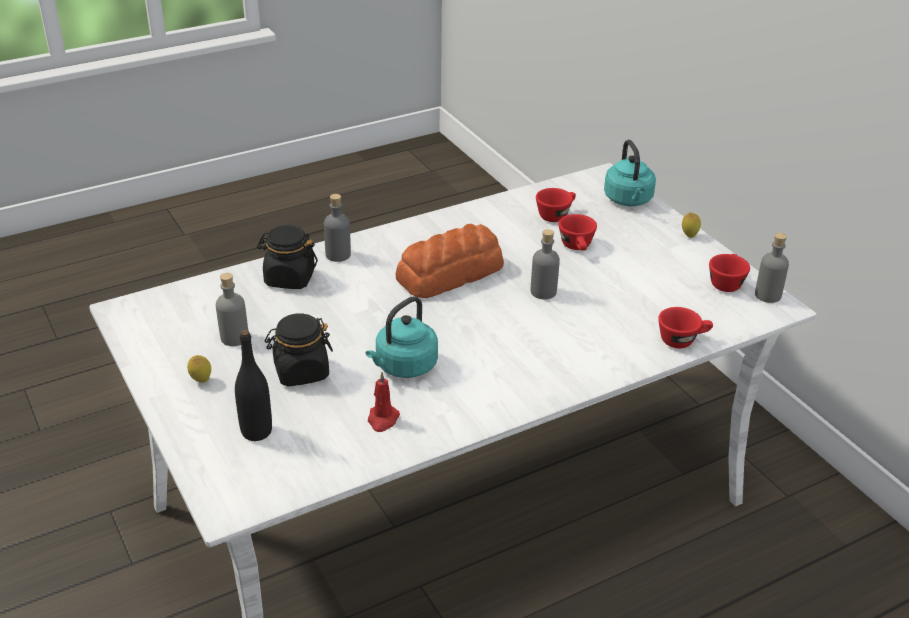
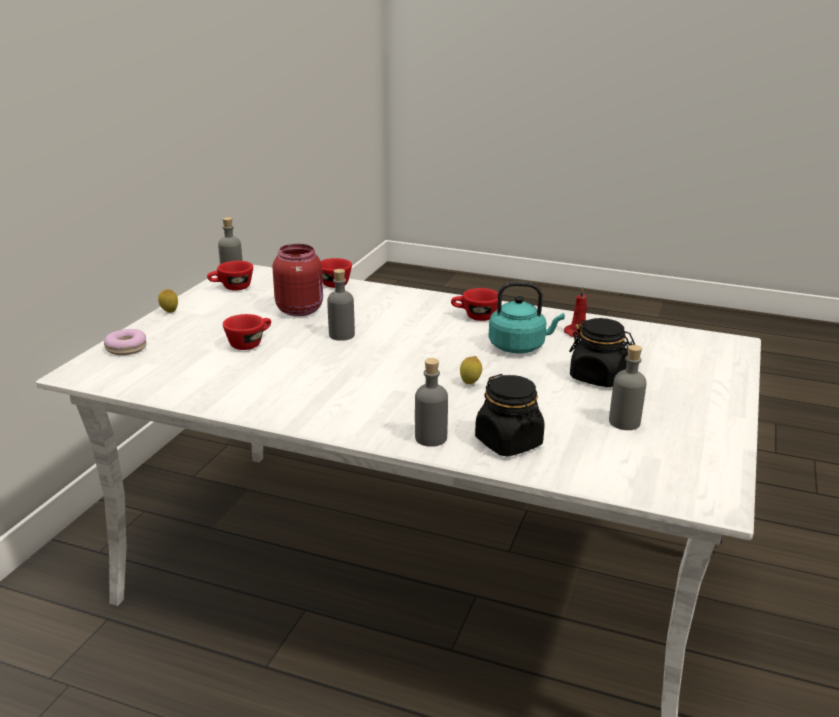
camera: 130 degrees left, 10 degrees down
(201, 381) = (688, 407): lemon -> lemon (470, 384)
(256, 431) = (675, 363): black bottle -> none
(451, 273) = (373, 375): bread -> none
(556, 215) = (198, 368): red cup -> red cup (475, 317)
(626, 295) = (300, 310): none -> red jar
(629, 200) = (126, 348): turquoise kettle -> donut

